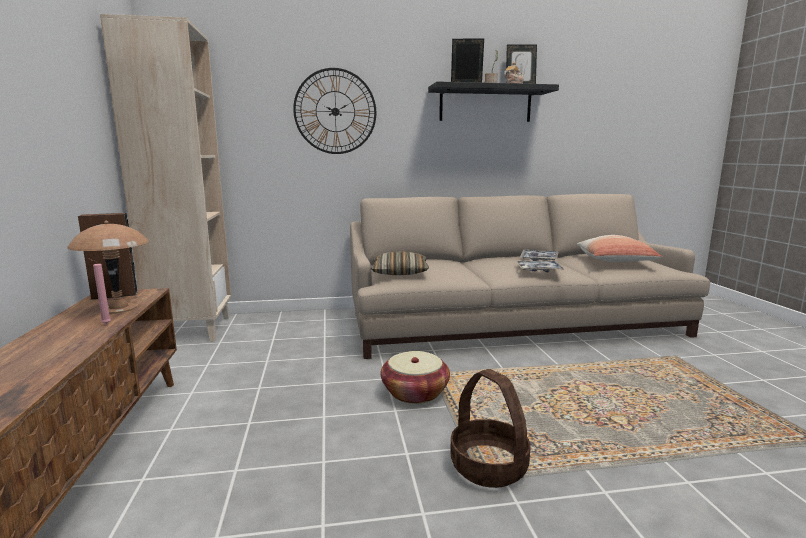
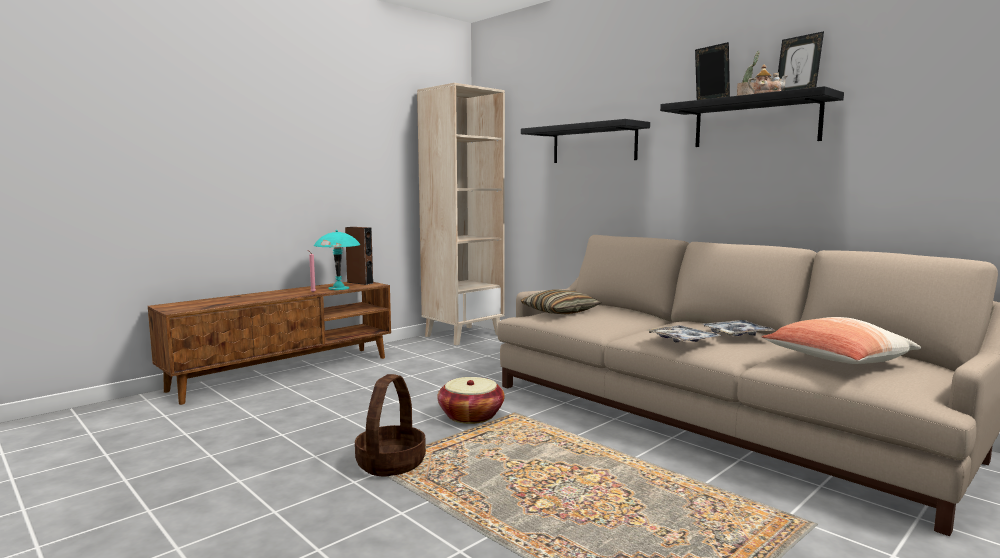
camera: 55 degrees right, 5 degrees down
(118, 308) = (339, 288): brown table lamp -> turquoise table lamp
(335, 111) = (594, 144): wall clock -> black shelf

